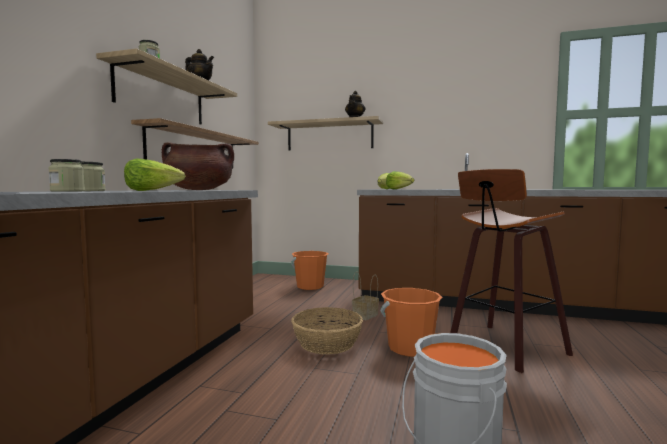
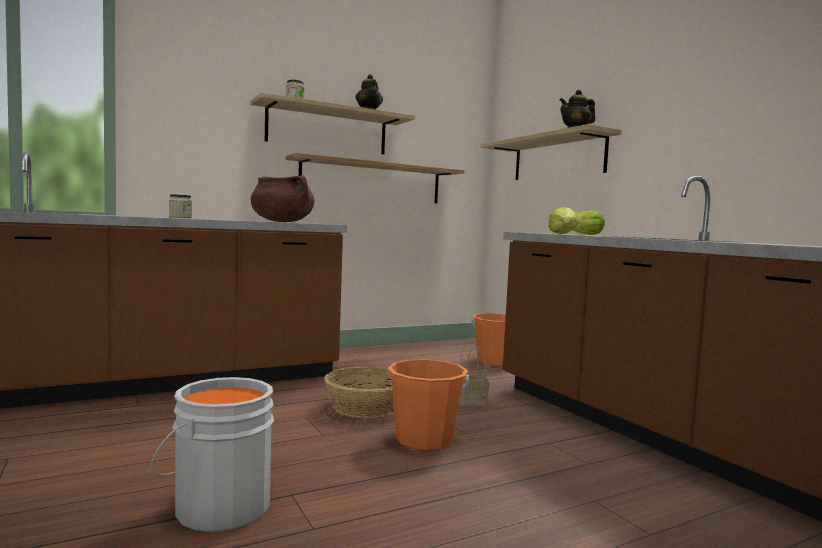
camera: 45 degrees right, 0 degrees up
(68, 191) = (151, 216): jar -> none
(152, 190) = (211, 219): lettuce -> none
(503, 348) = (532, 485): stool -> none

